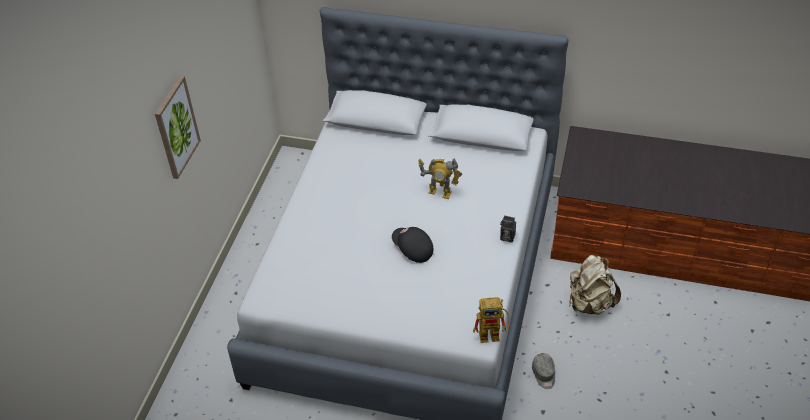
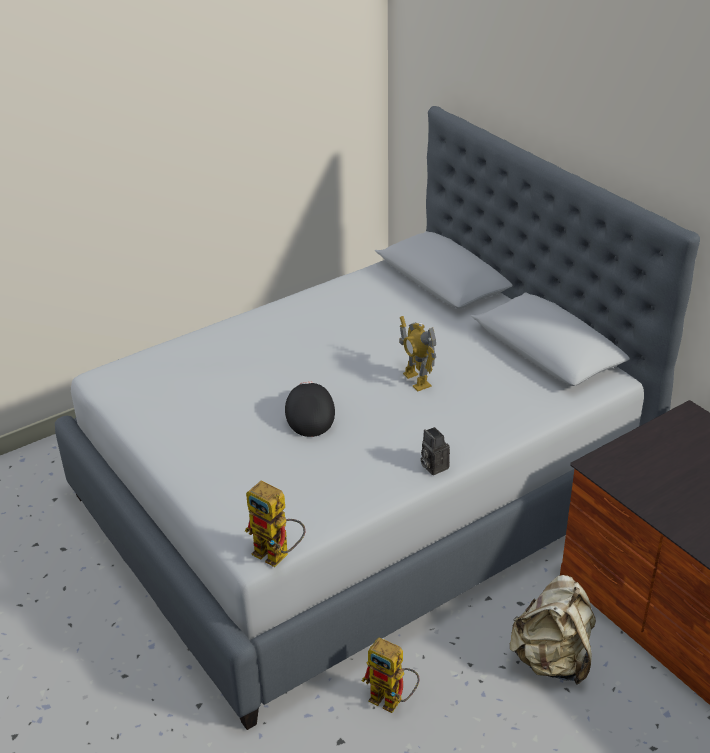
camera: 40 degrees right, 10 degrees down
(176, 127) = (148, 147): picture -> none
(544, 374) = (393, 700): grey cap -> toy robot

